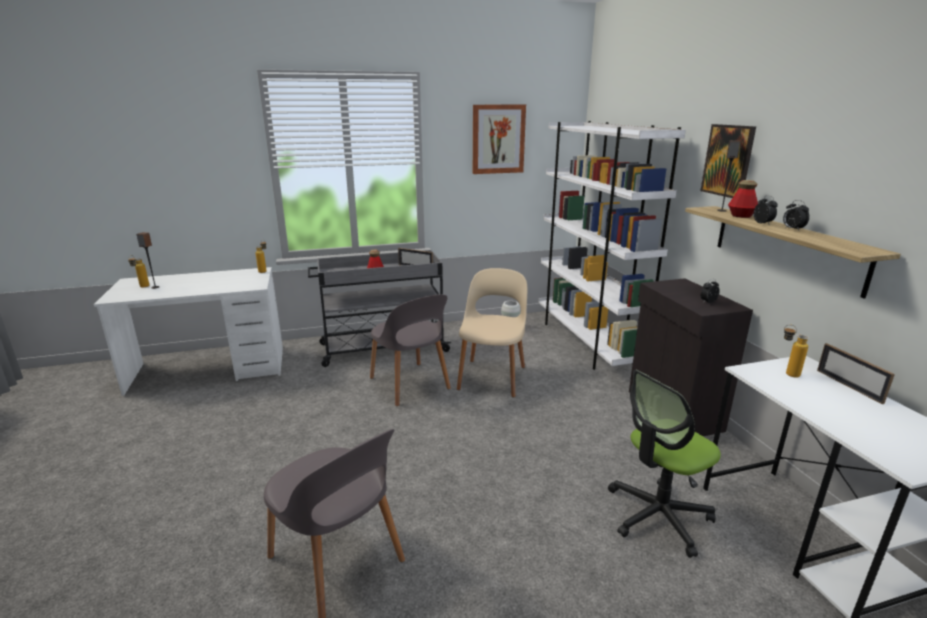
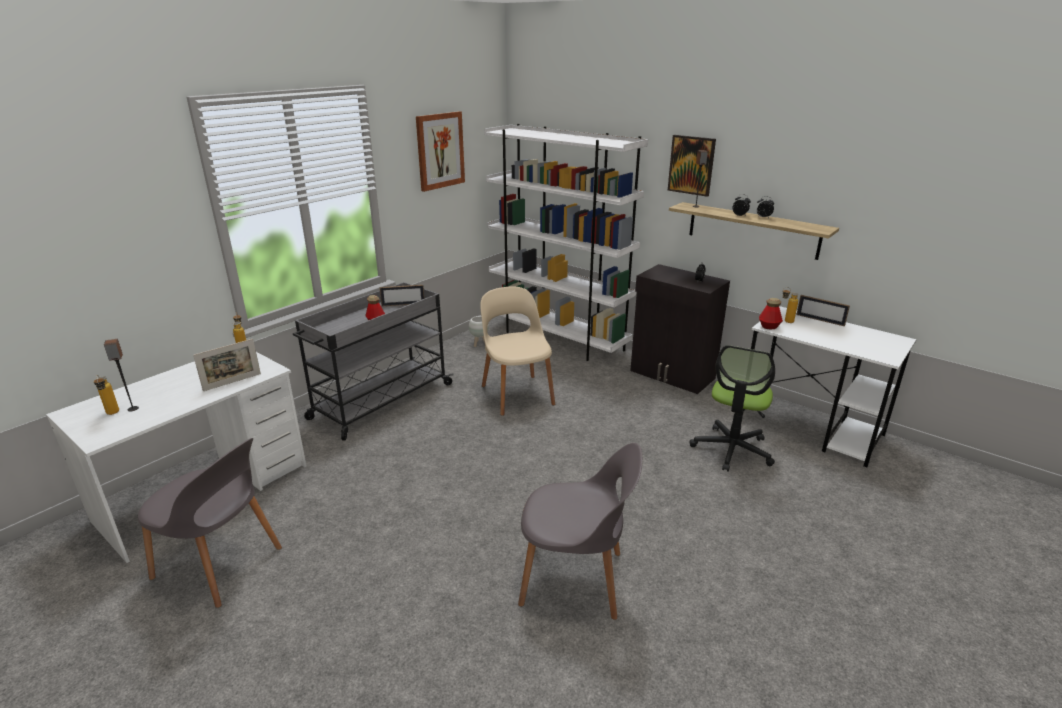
camera: 35 degrees left, 5 degrees up
(224, 287) = (232, 382): none -> picture frame
(410, 384) = (454, 426): grey chair -> grey chair (220, 564)
(741, 216) = (716, 210): bottle -> bottle (769, 327)

